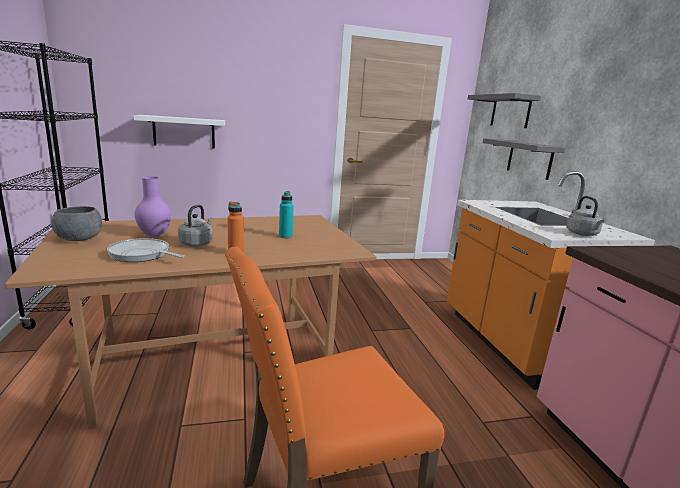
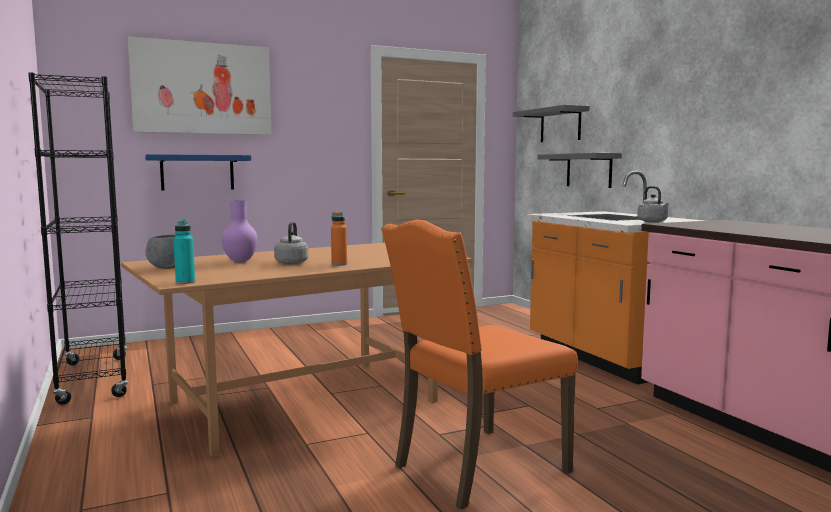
camera: 10 degrees left, 10 degrees down
(142, 255) = (252, 270): frying pan -> none
(184, 132) = (197, 172): white shelf -> blue shelf
(188, 58) = (202, 88): none -> picture
(285, 236) = (371, 254): turquoise bottle -> turquoise bottle (185, 282)

